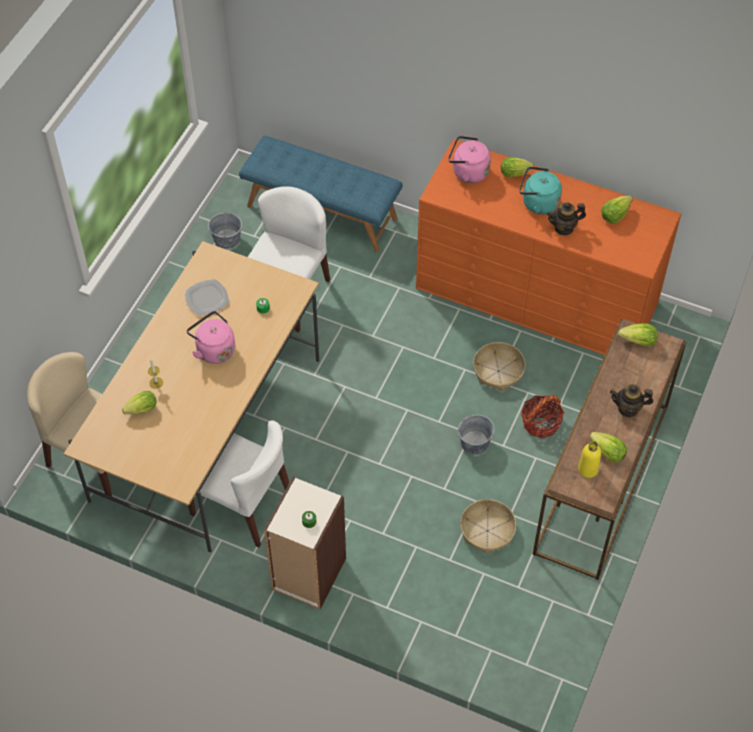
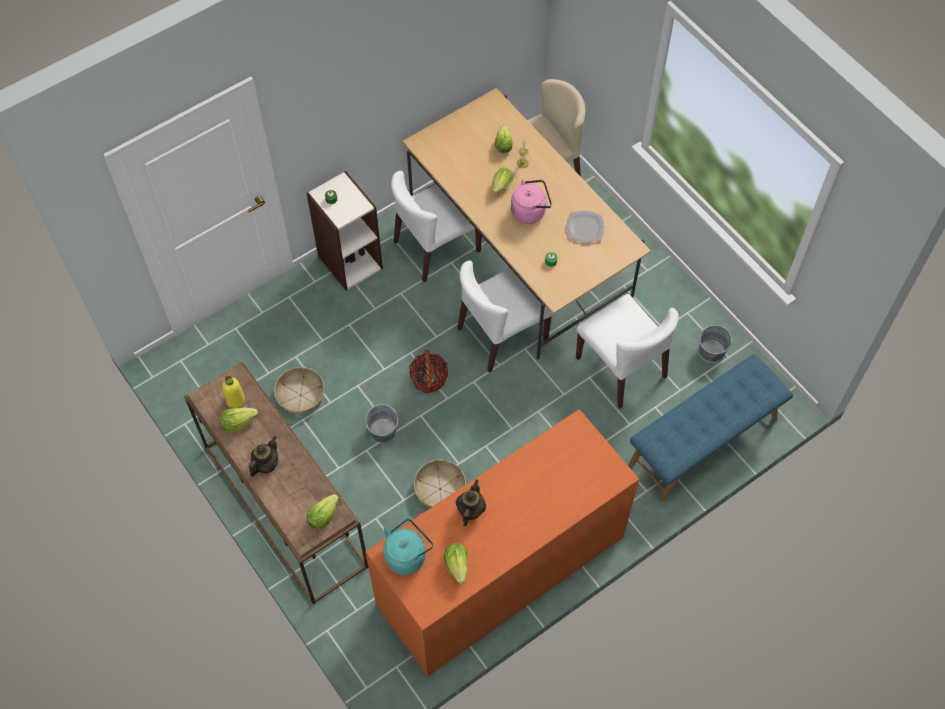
camera: 120 degrees right, 5 degrees up
(310, 399) = (502, 334): none -> white chair
(468, 172) = (588, 467): pink kettle -> none
(516, 173) = (561, 509): lettuce -> lettuce (500, 187)
(538, 203) = (513, 506): turquoise kettle -> turquoise kettle (407, 555)
(540, 423) = (367, 491): basket -> basket (429, 378)

